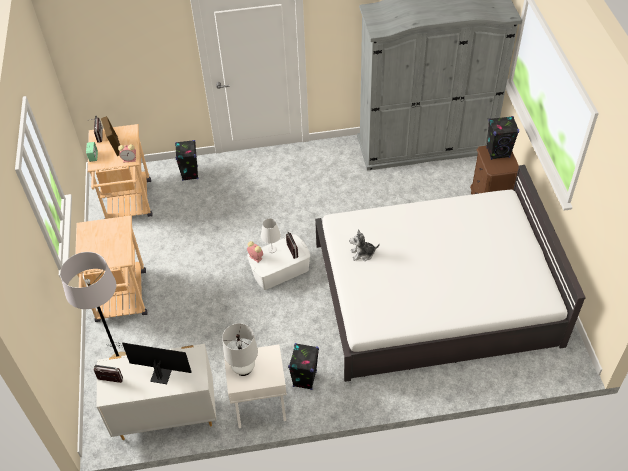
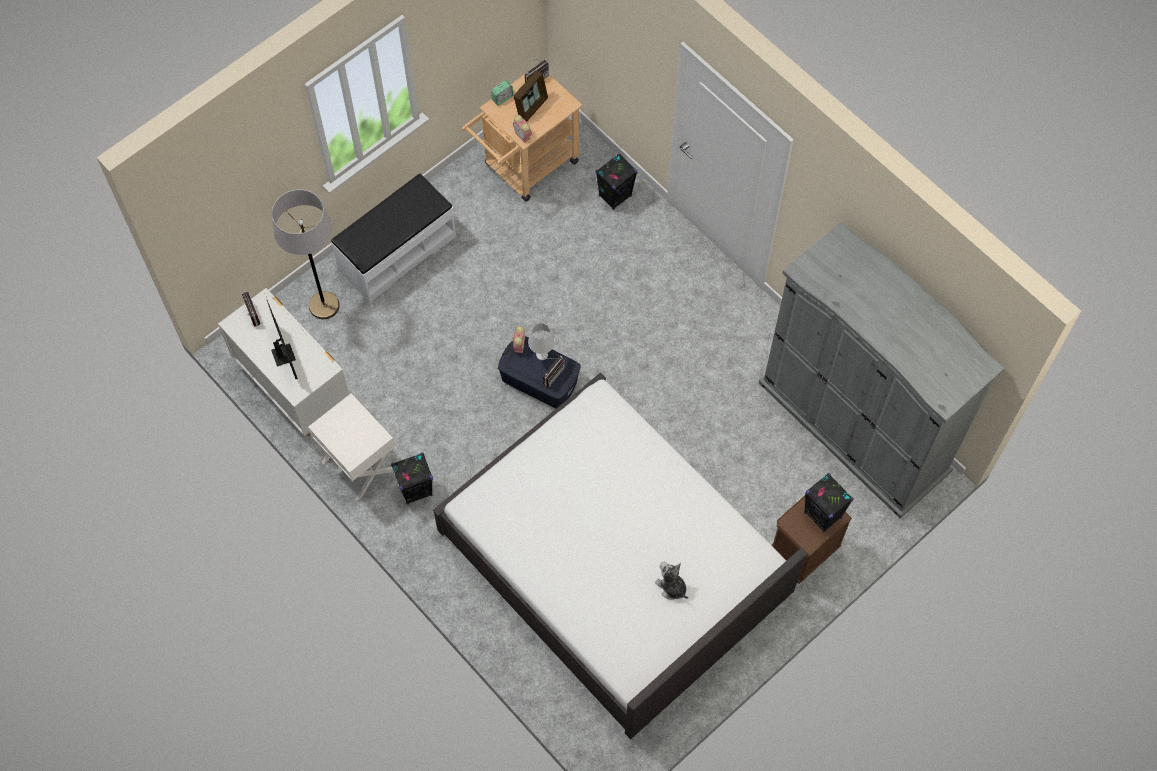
camera: 55 degrees right, 15 degrees up
(121, 301) = (396, 252): beige cart -> white bench
(243, 368) = (344, 423): white table lamp -> none
(280, 270) = (539, 380): white storage box -> blue storage box
(363, 254) = (570, 451): plush toy -> plush toy (671, 587)

